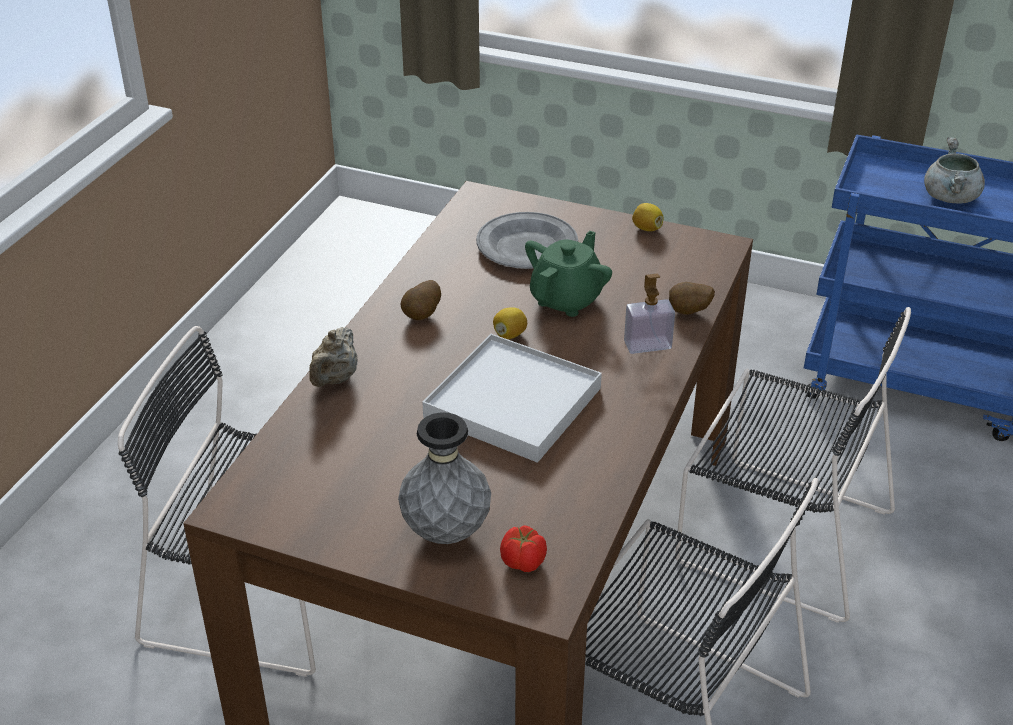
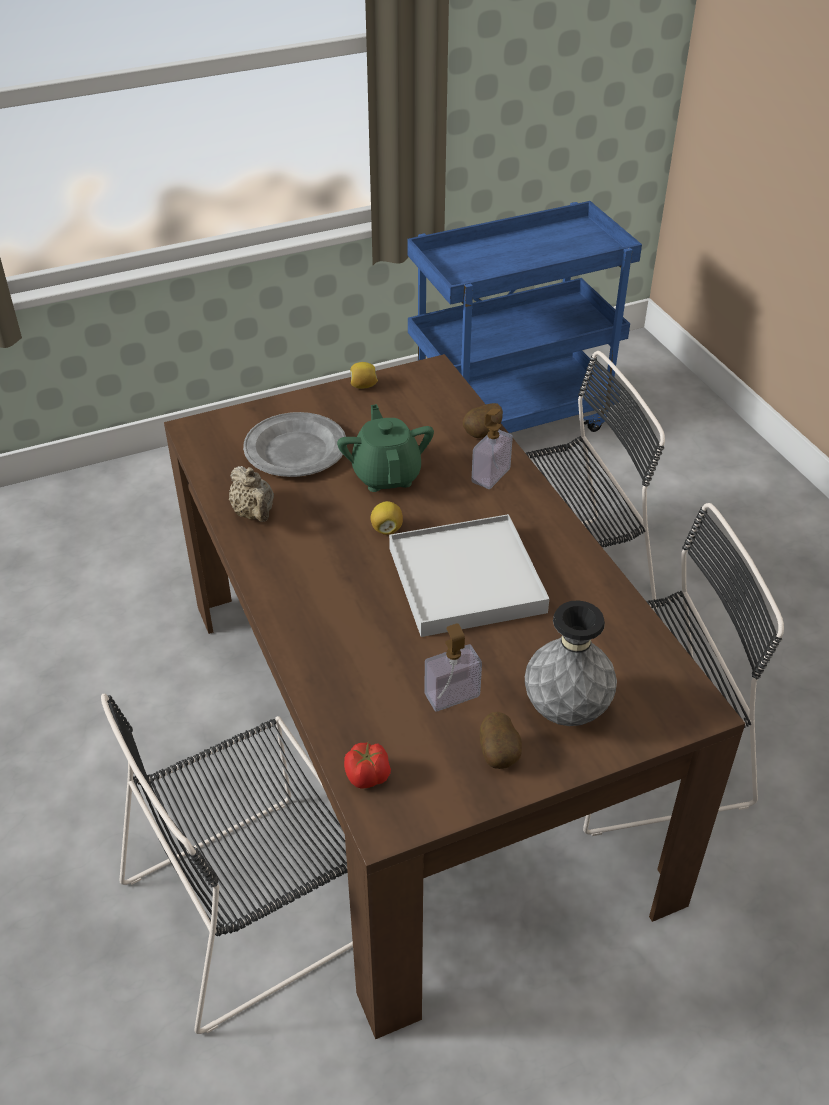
camera: 45 degrees left, 5 degrees up
(335, 379) = (307, 655): beige teapot -> beige teapot (254, 514)
(386, 467) = (452, 695): none -> soap dispenser
(423, 315) = (298, 555): potato -> potato (500, 755)
(523, 562) = (644, 692): tomato -> tomato (368, 776)
(950, 198) = (514, 259): grey cooking pot -> none

